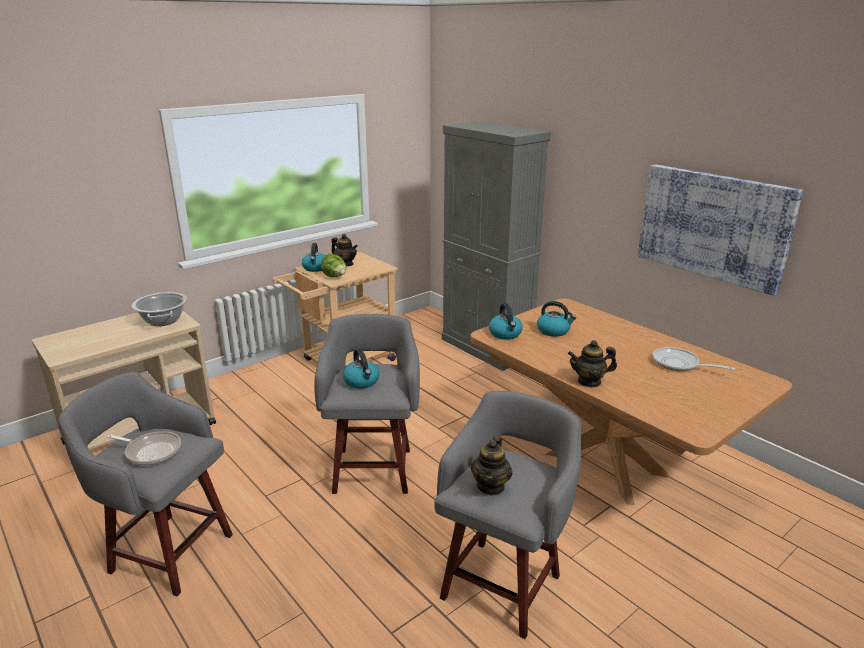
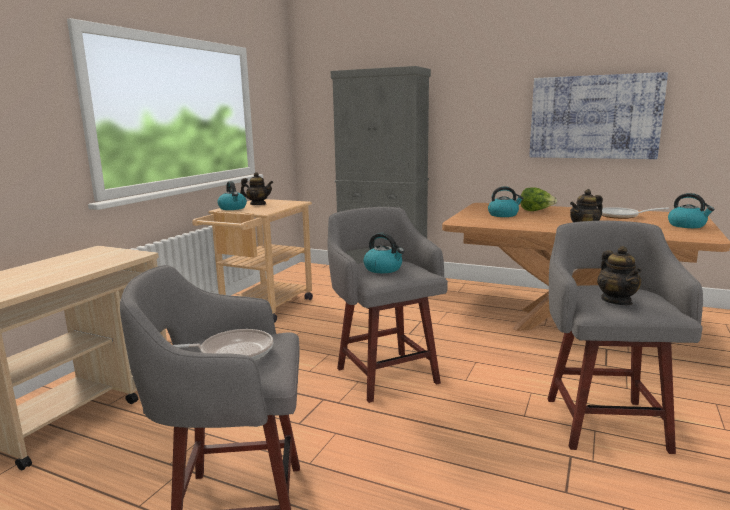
camera: 25 degrees left, 10 degrees down
(163, 320) = (105, 255): cooking pot -> none
(335, 277) = (262, 210): lettuce -> lettuce (536, 211)
(505, 334) = (471, 220): kettle -> kettle (687, 225)

